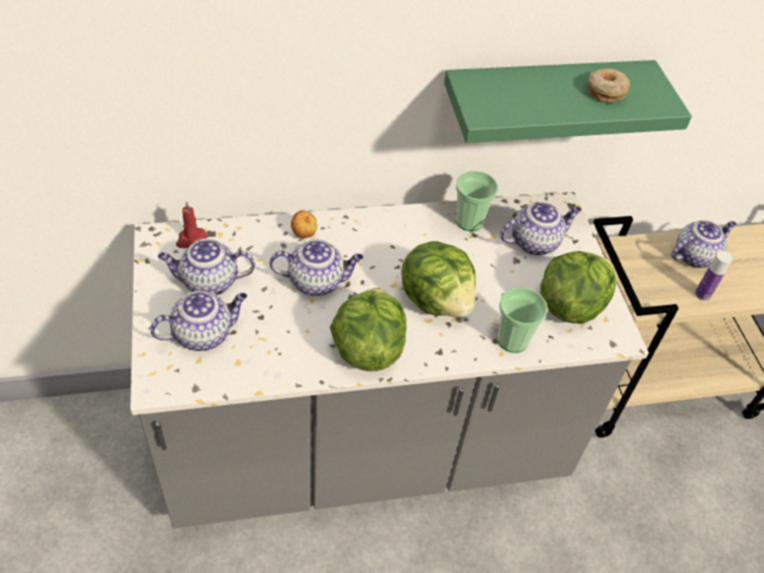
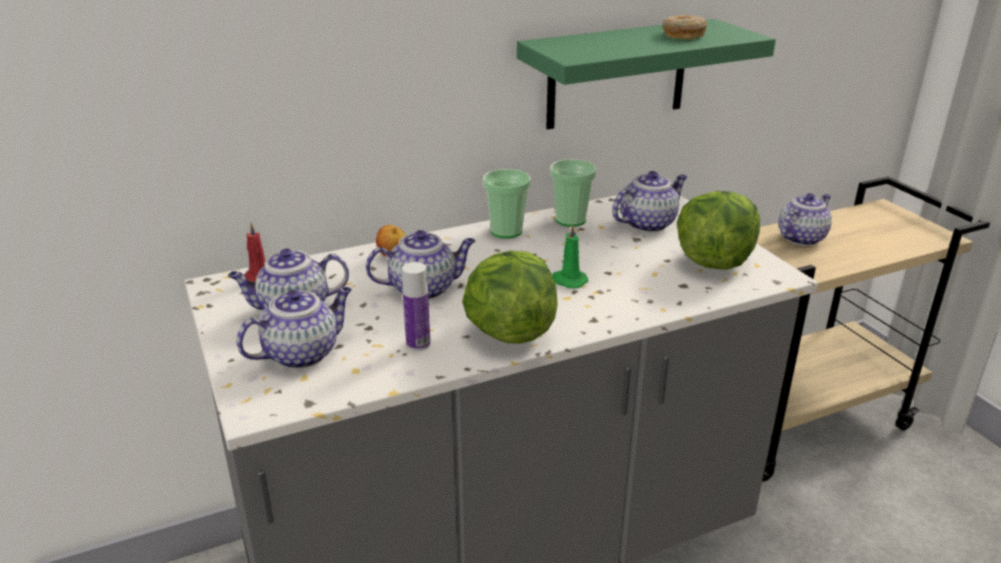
camera: 10 degrees left, 20 degrees down
(437, 300) = (568, 280): lettuce -> green candle
(512, 340) = (669, 297): cup -> cup (506, 231)
(702, 294) = (828, 263): bottle -> bottle (418, 344)

